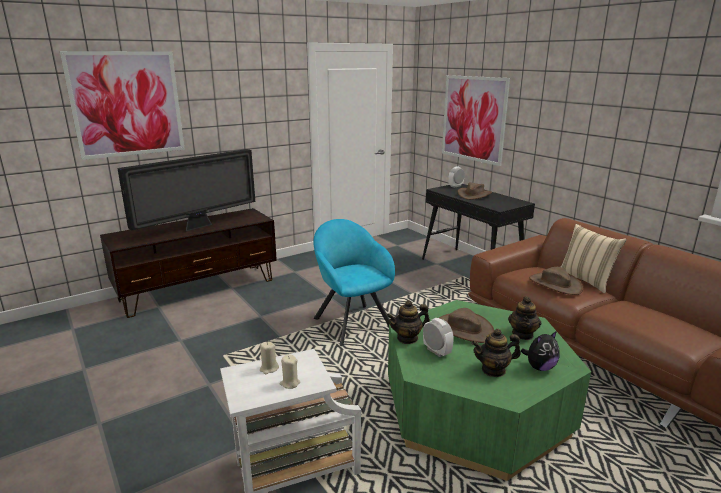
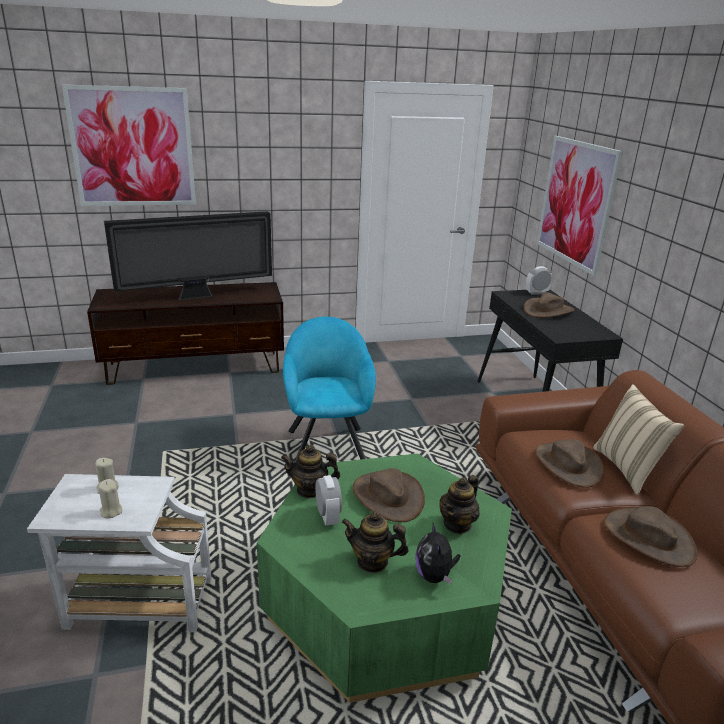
camera: 20 degrees right, 5 degrees up
(539, 367) = (434, 576): plush toy -> plush toy turned 90 degrees clockwise
(637, 313) = (648, 538): none -> brown hat

